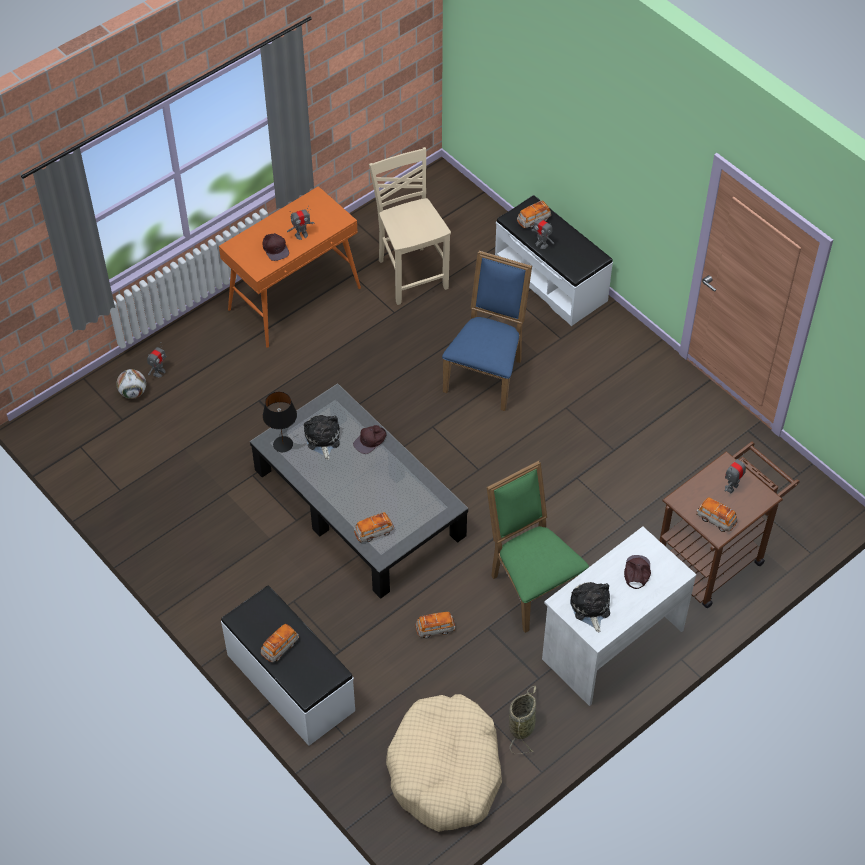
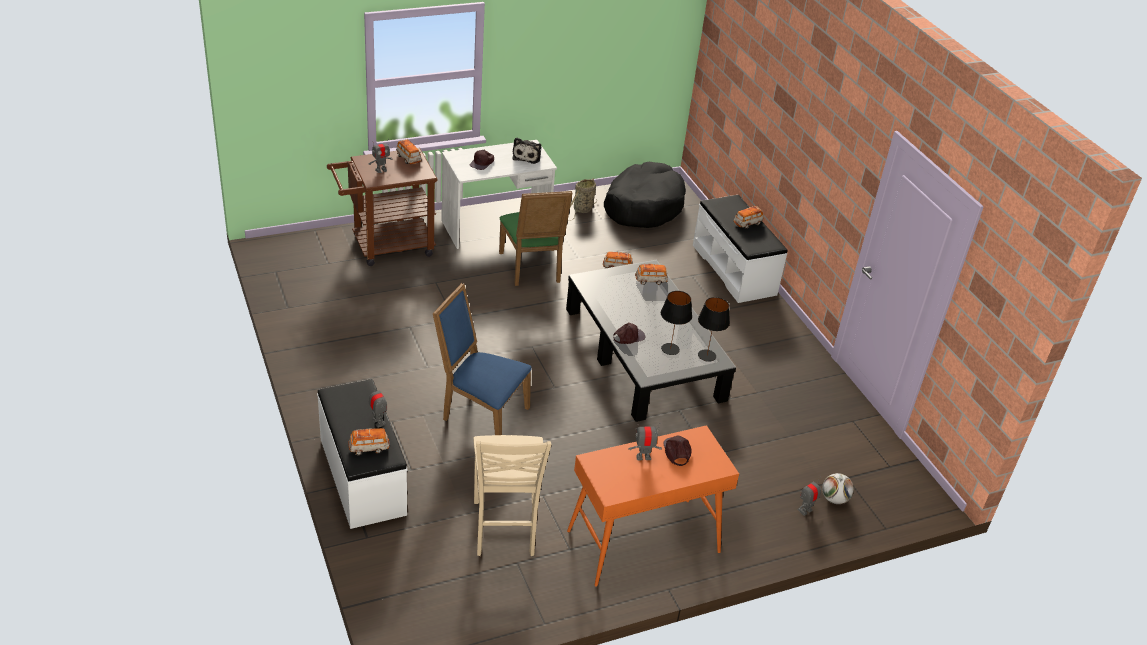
camera: 165 degrees left, 15 degrees down
(322, 440) = (670, 349): plush toy -> black table lamp
(445, 771) = (643, 206): beige dog bed -> black dog bed
(487, 373) = (481, 413): blue chair -> blue chair turned 75 degrees clockwise

